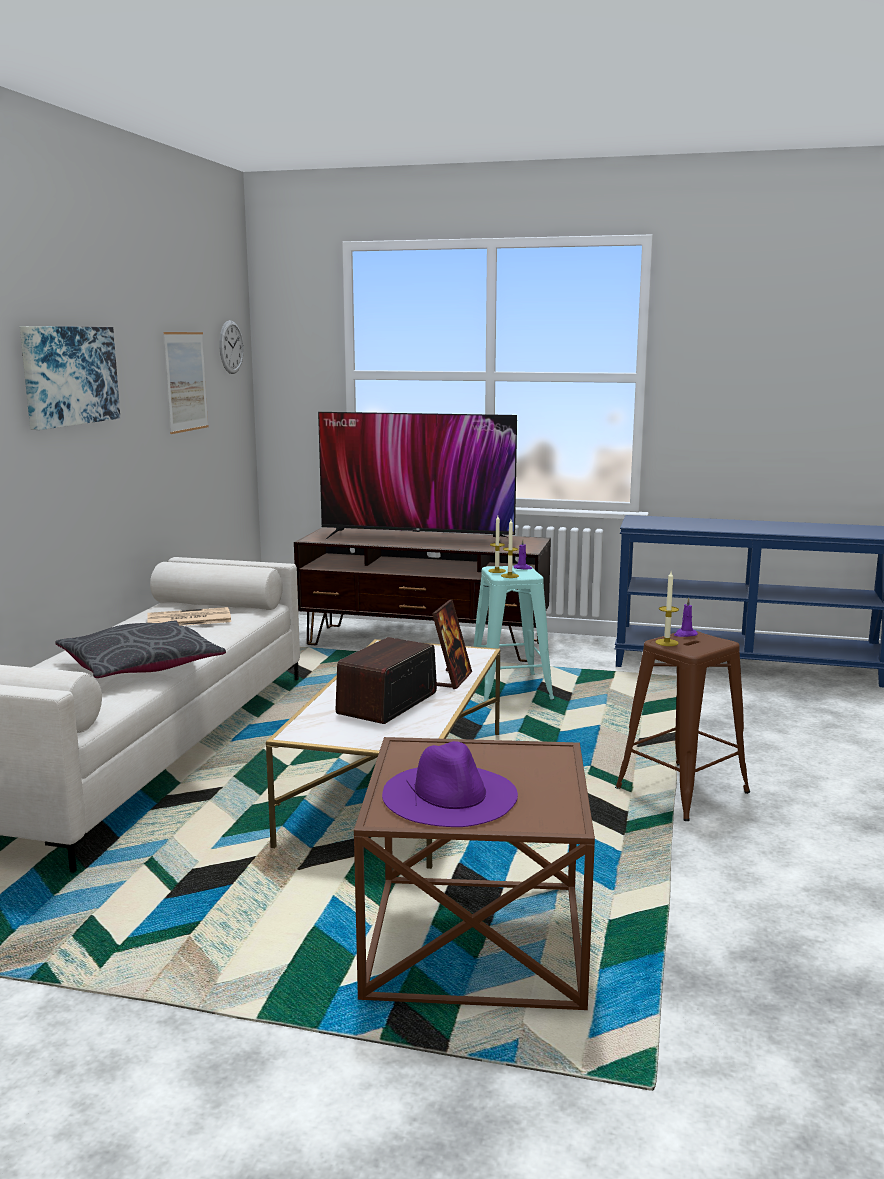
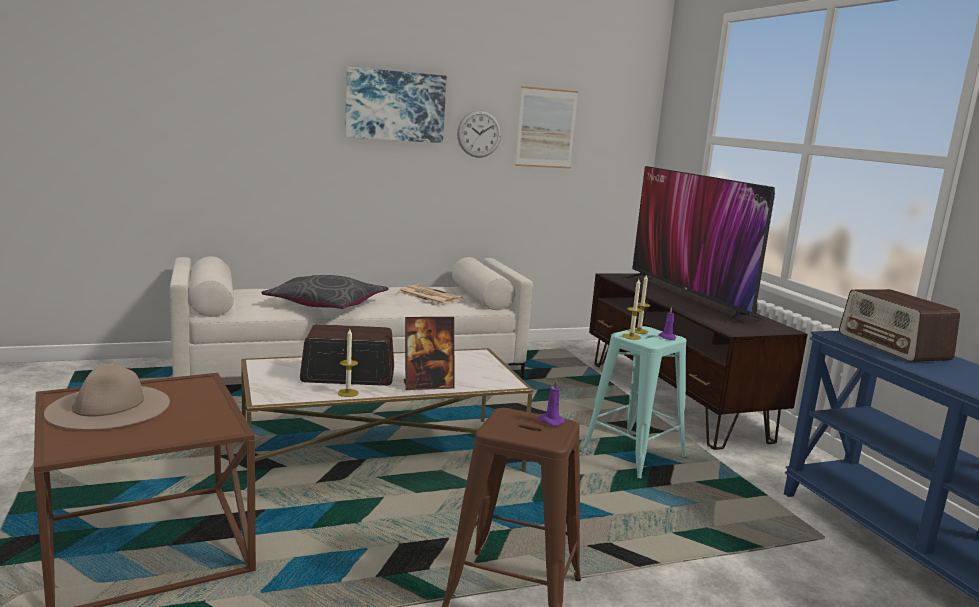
camera: 55 degrees right, 0 degrees up
(231, 347) = (622, 108): wall clock -> wall clock (479, 134)
(450, 794) = (109, 407): purple hat -> beige hat
(666, 642) = (508, 416): candle -> candle (348, 393)
(669, 522) = (893, 347): none -> radio

